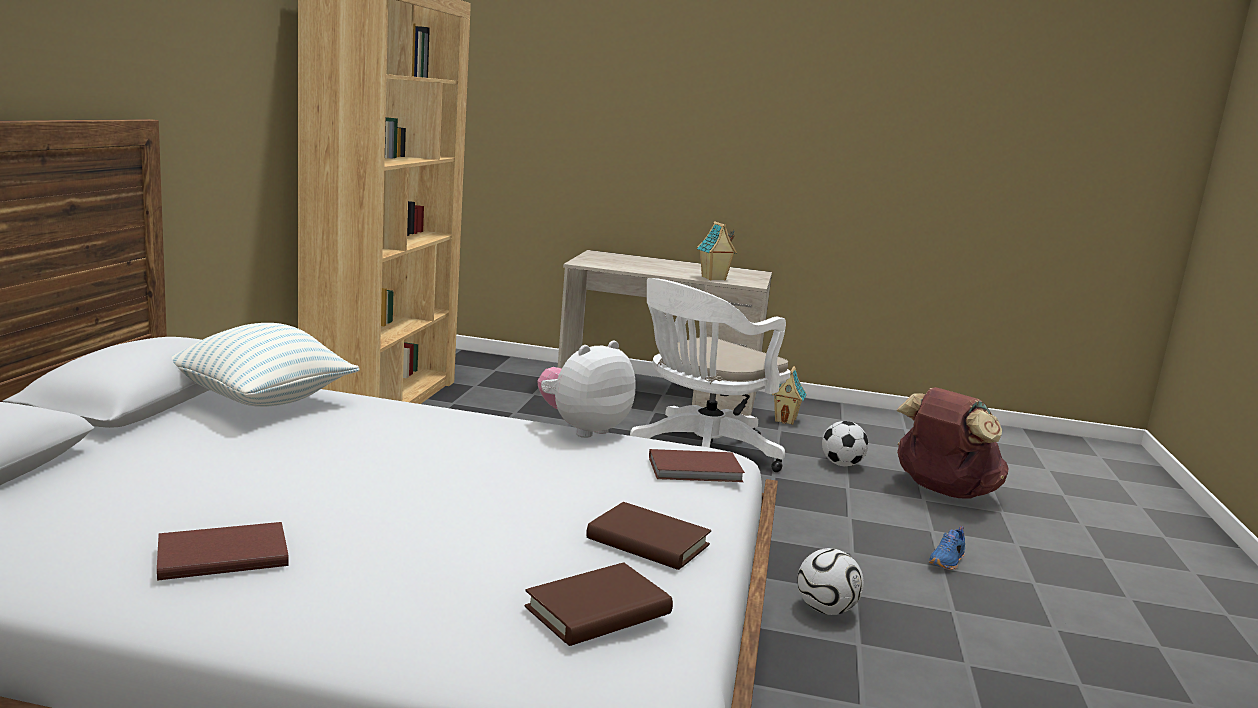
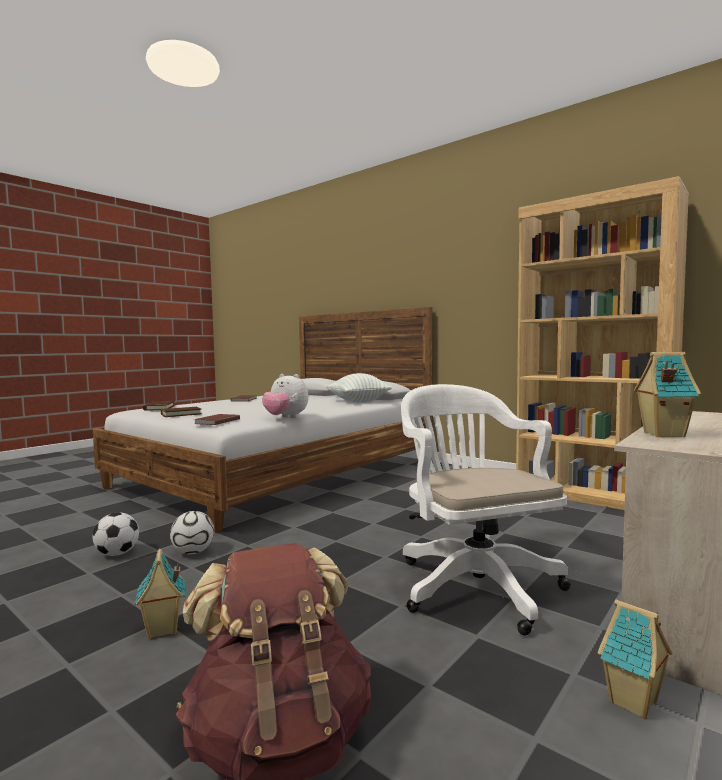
camera: 120 degrees right, 10 degrees down
(583, 429) = (286, 418): plush toy -> plush toy turned 135 degrees clockwise
(841, 464) = (419, 676): football -> football (117, 554)
(947, 561) = (162, 630): blue shoe -> toy house

